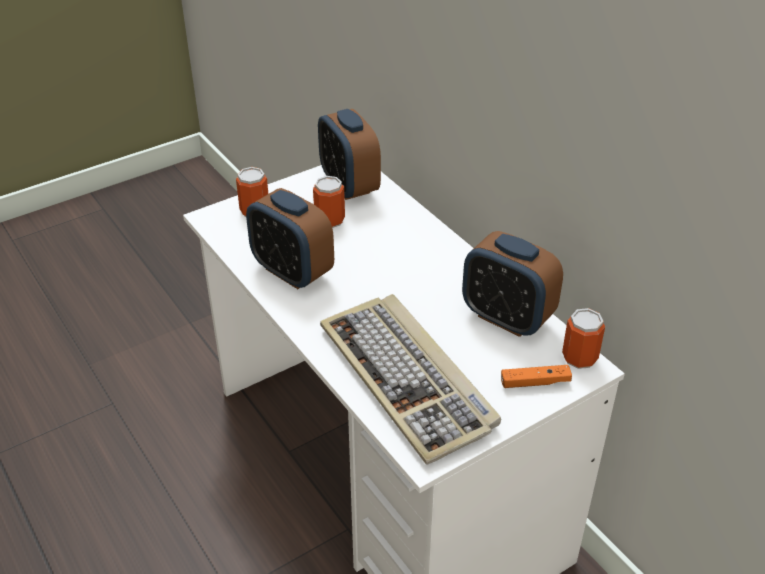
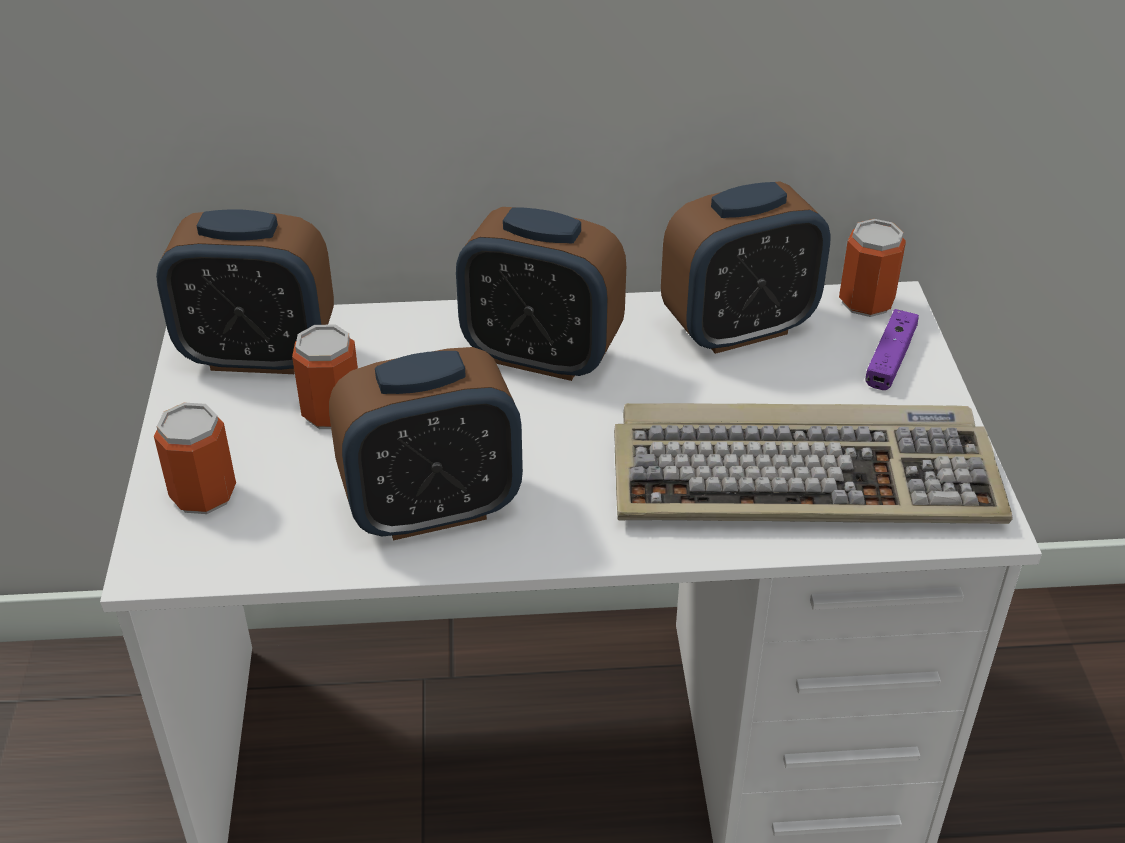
camera: 60 degrees left, 0 degrees up
(422, 262) = (541, 355): none -> alarm clock
(535, 382) = (890, 359): orange game controller -> purple game controller

